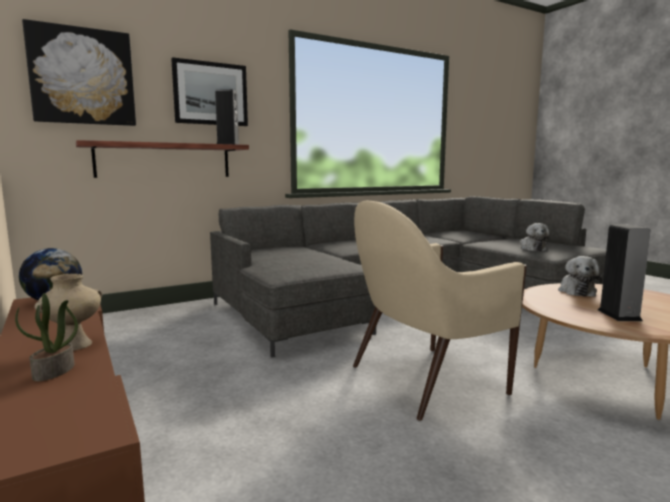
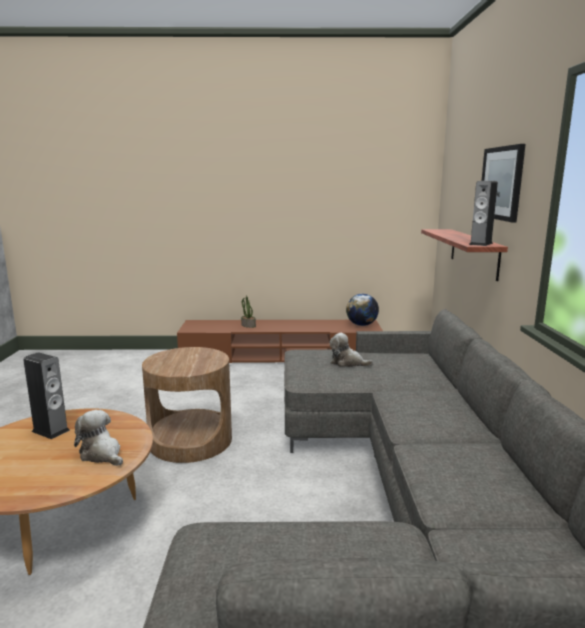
camera: 120 degrees right, 5 degrees up
(75, 345) = (275, 328): beige vase -> none
(82, 76) = (458, 176): picture -> none
(423, 380) = (191, 440): beige armchair -> brown side table
(532, 248) = (264, 550): plush toy -> plush toy (347, 363)

